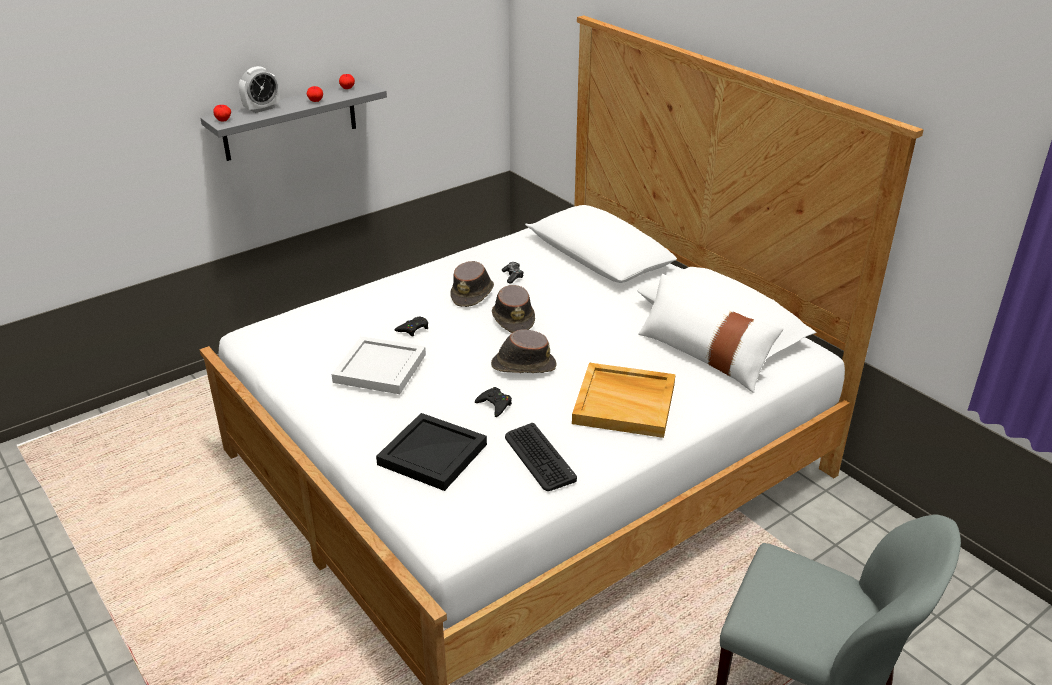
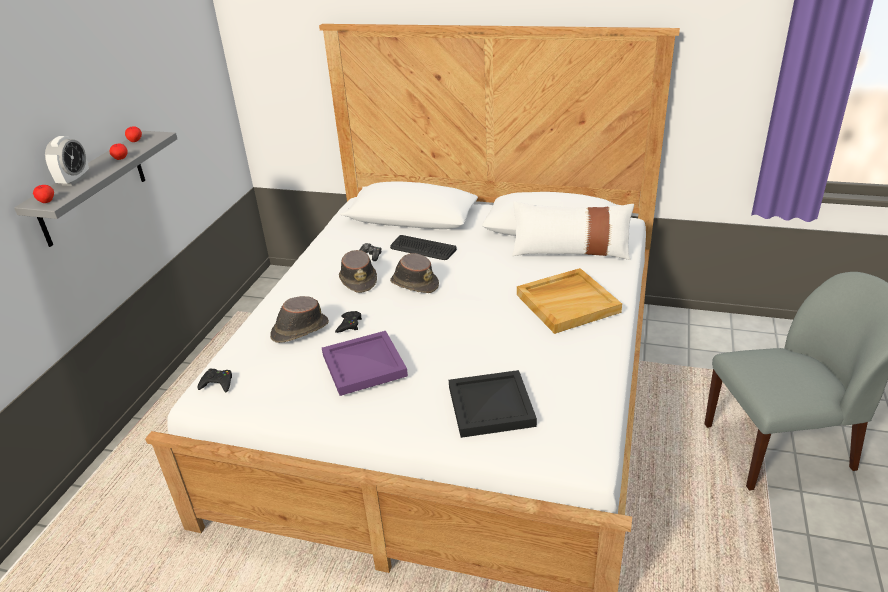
camera: 35 degrees left, 0 degrees up
(378, 368) = (363, 366): white tray -> purple tray
(495, 405) = (484, 348): black game controller -> black game controller (217, 383)
(523, 365) = (466, 311): brown hat -> brown hat (299, 330)
(539, 458) = (566, 367): keyboard -> keyboard (422, 249)

